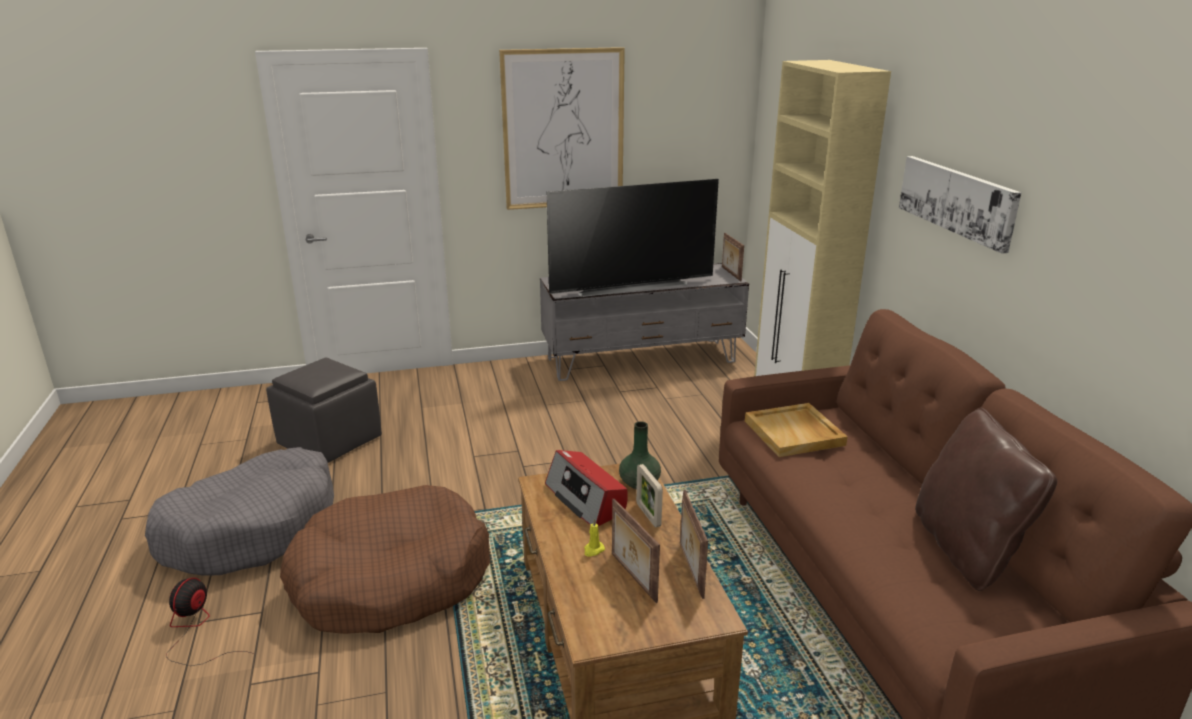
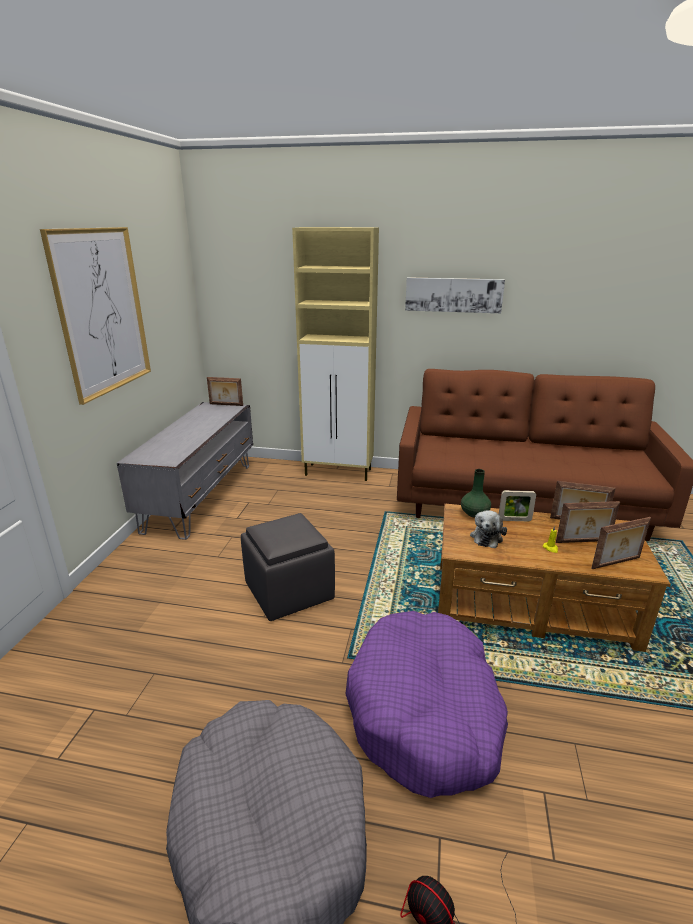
camera: 65 degrees left, 0 degrees up
(330, 440) = (129, 722): grey ottoman -> grey ottoman (288, 591)
(390, 579) = (425, 712): brown dog bed -> purple dog bed
(586, 499) = (487, 537): radio -> plush toy
(592, 609) = (616, 563): none -> picture frame
(630, 286) = (196, 436): television -> none
(795, 433) = (448, 452): beige tray -> none
(966, 549) = (575, 450): brown pillow -> none

